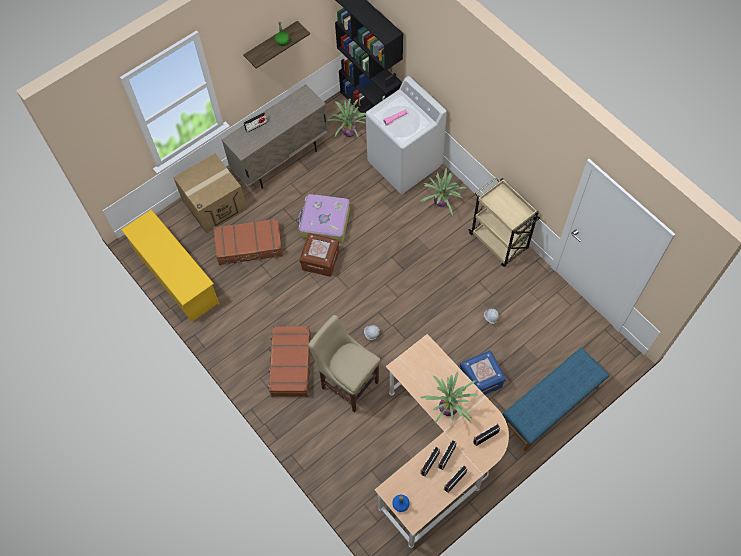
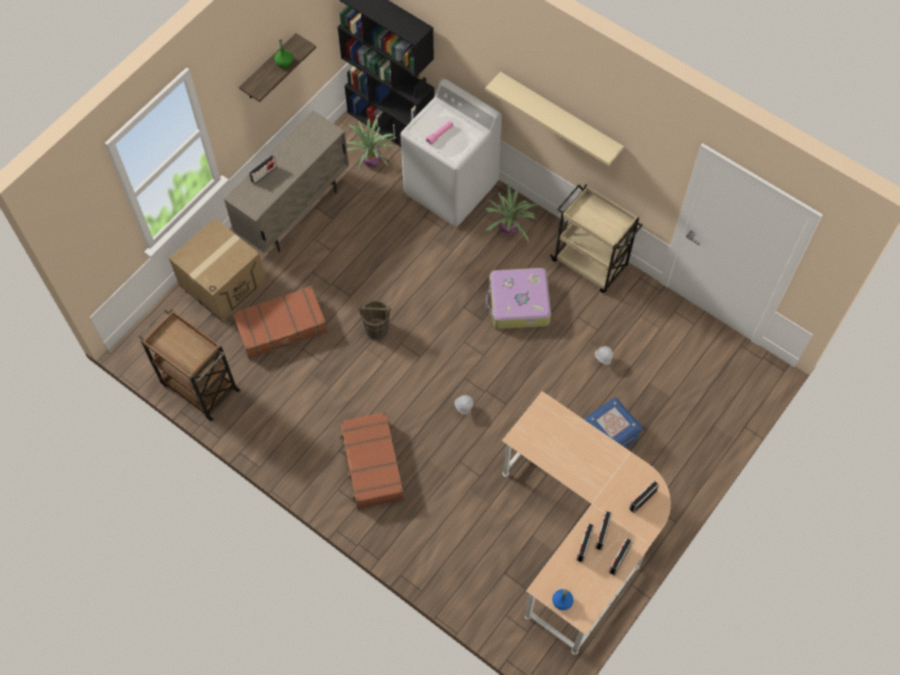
camera: 15 degrees left, 0 degrees up
(176, 278) = (198, 386): yellow shoe rack -> brown cart
(320, 260) = (376, 328): brown storage box -> brown bucket
(324, 223) = (369, 280): suitcase -> suitcase (518, 304)
(348, 383) = (449, 473): beige stool -> none
(449, 408) = (591, 475): potted plant -> none
(487, 120) = (560, 116): none -> beige shelf
(550, 407) = (700, 451): blue bench -> none

